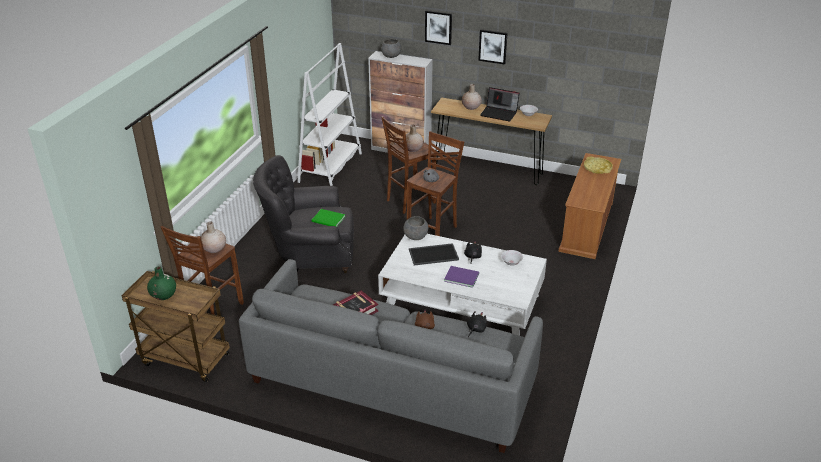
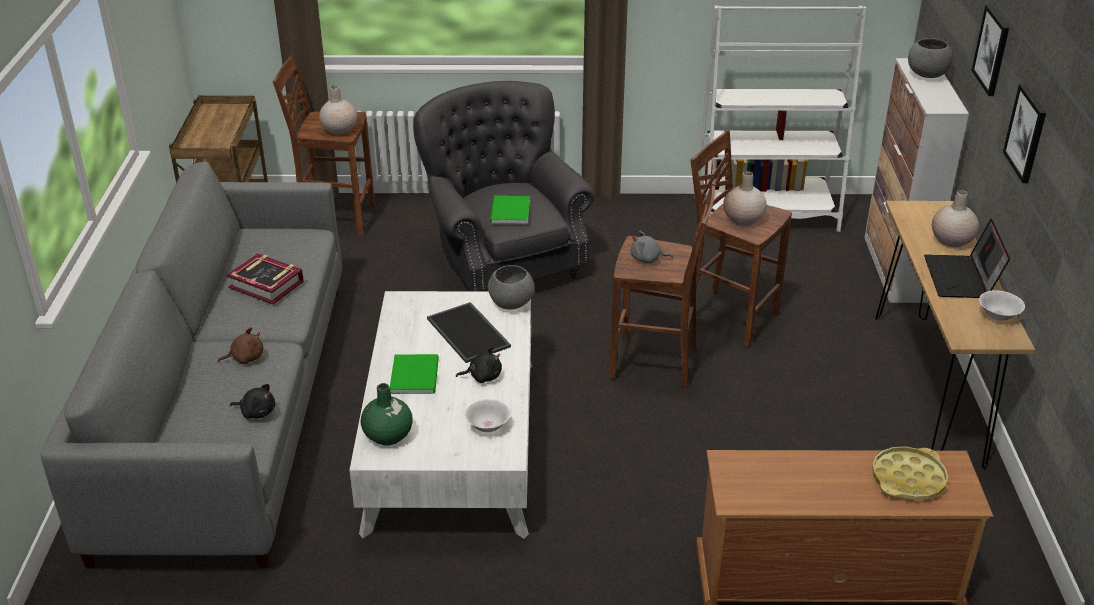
camera: 70 degrees right, 0 degrees up
(163, 295) = (217, 123): green vase -> green vase (388, 435)
(461, 276) = (416, 374): purple book -> green book

